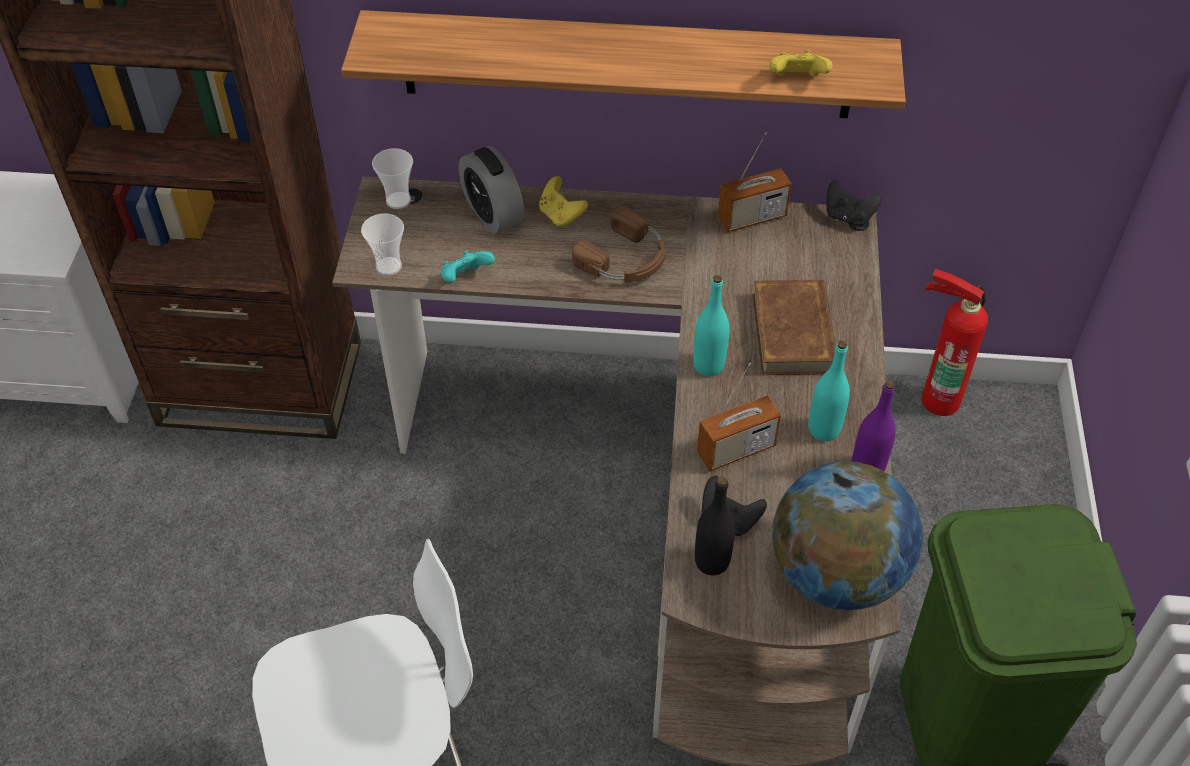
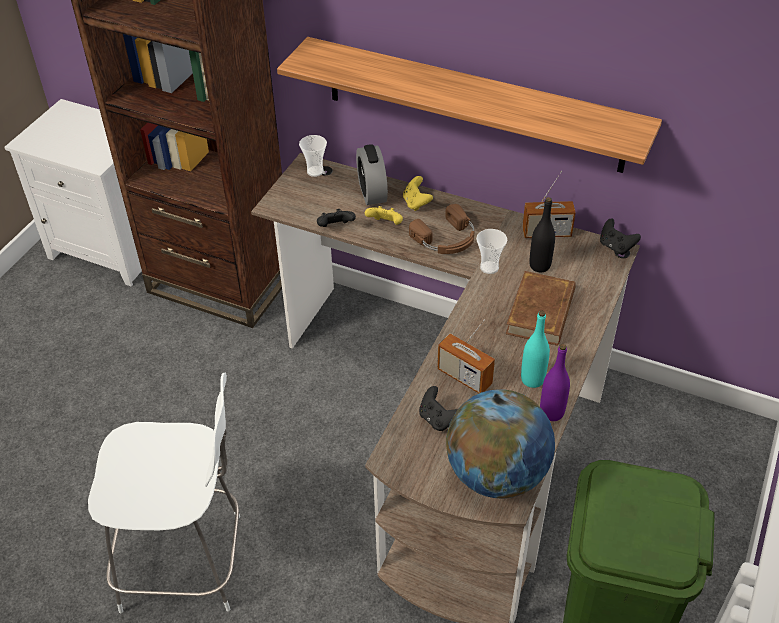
camera: 20 degrees right, 5 degrees down
(388, 266) = (290, 209): cup -> cup (489, 267)
(465, 278) = (335, 228): turquoise game controller -> black game controller
(708, 365) = (471, 319): turquoise bottle -> none
(712, 561) = (413, 443): black bottle -> black bottle (539, 265)
(736, 450) = (464, 377): radio -> radio turned 45 degrees clockwise
(797, 81) = (572, 131): yellow game controller -> yellow game controller (385, 225)
(938, 397) = (681, 406): fire extinguisher -> none

